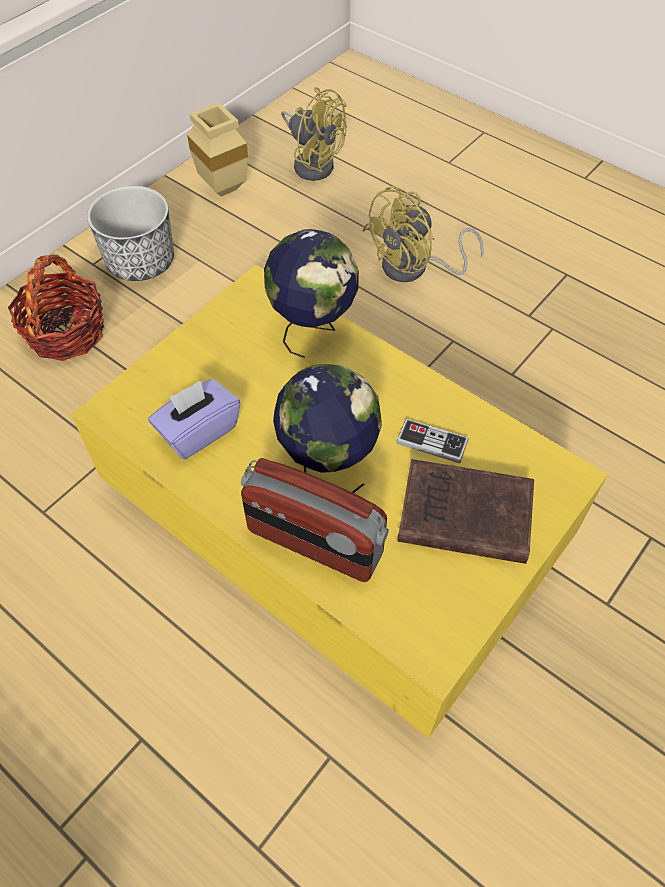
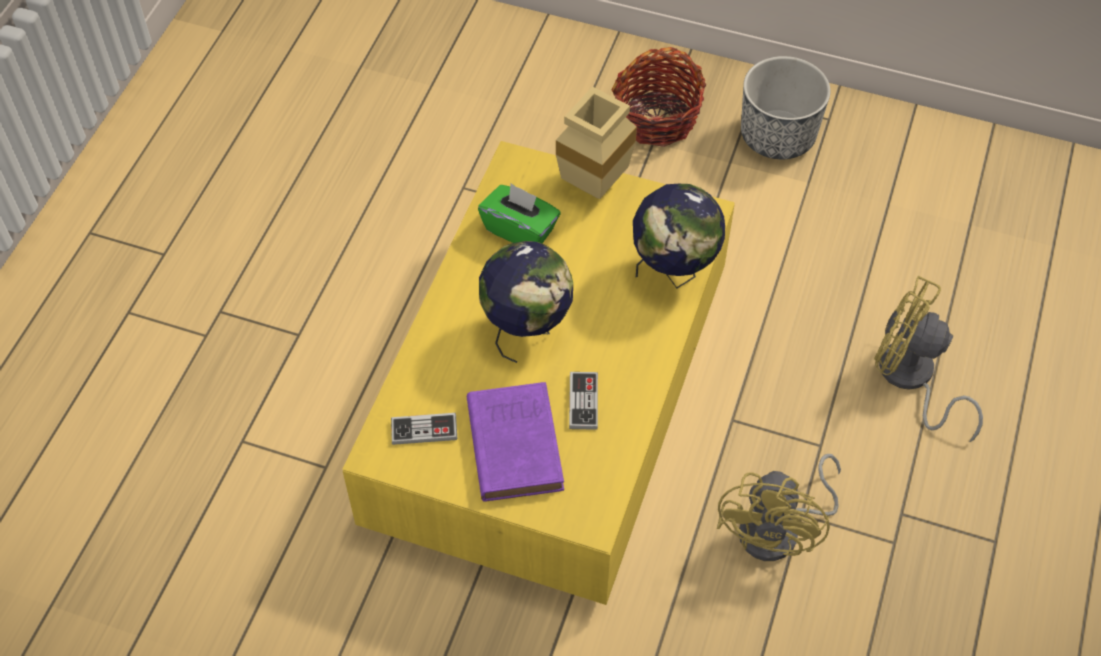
camera: 70 degrees right, 0 degrees up
(198, 431) = (520, 230): purple tissue box -> green tissue box
(220, 188) = (927, 159): beige vase -> beige vase (594, 182)
(313, 162) = (1027, 228): yellow fan -> yellow fan (779, 531)
(314, 543) = (445, 344): radio -> none
(418, 596) = (424, 430): none -> game controller
(460, 515) = (514, 442): brown book -> purple book

